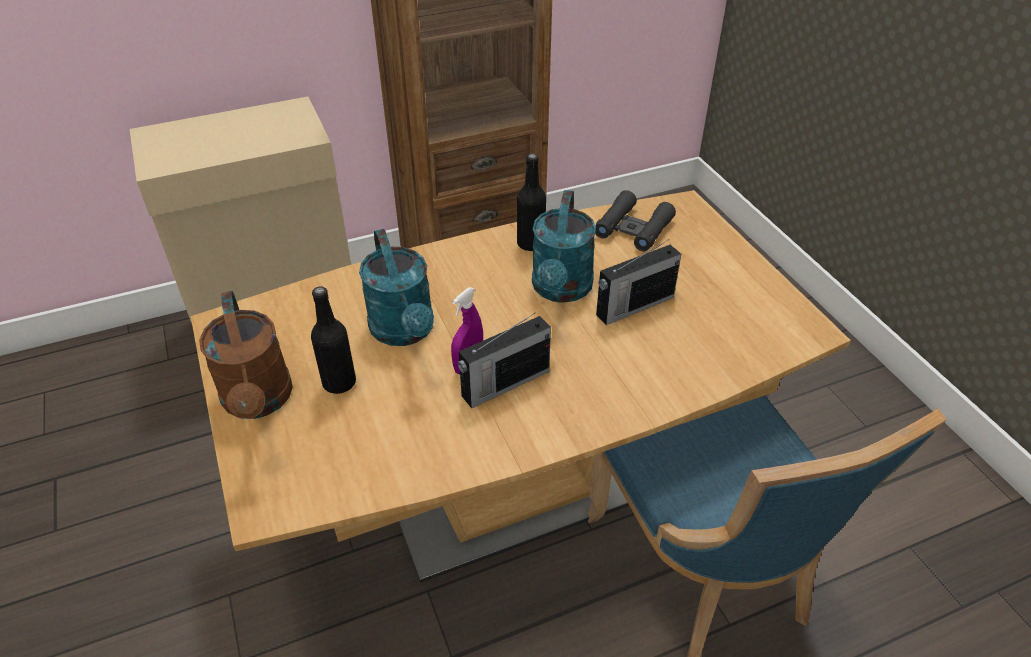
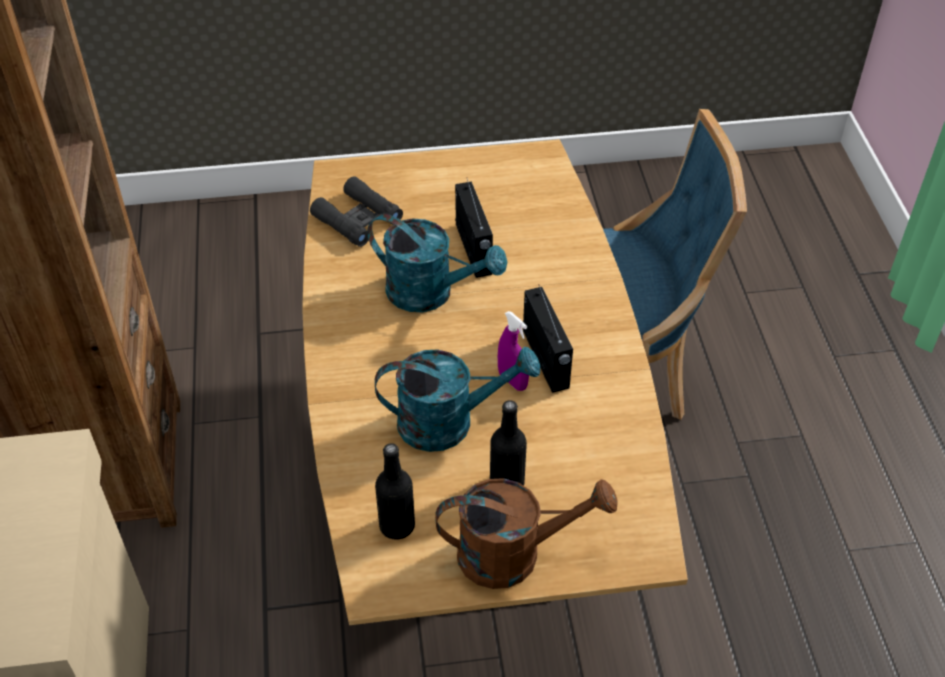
camera: 75 degrees left, 5 degrees up
(530, 244) = (348, 299): black bottle -> black bottle (397, 526)

